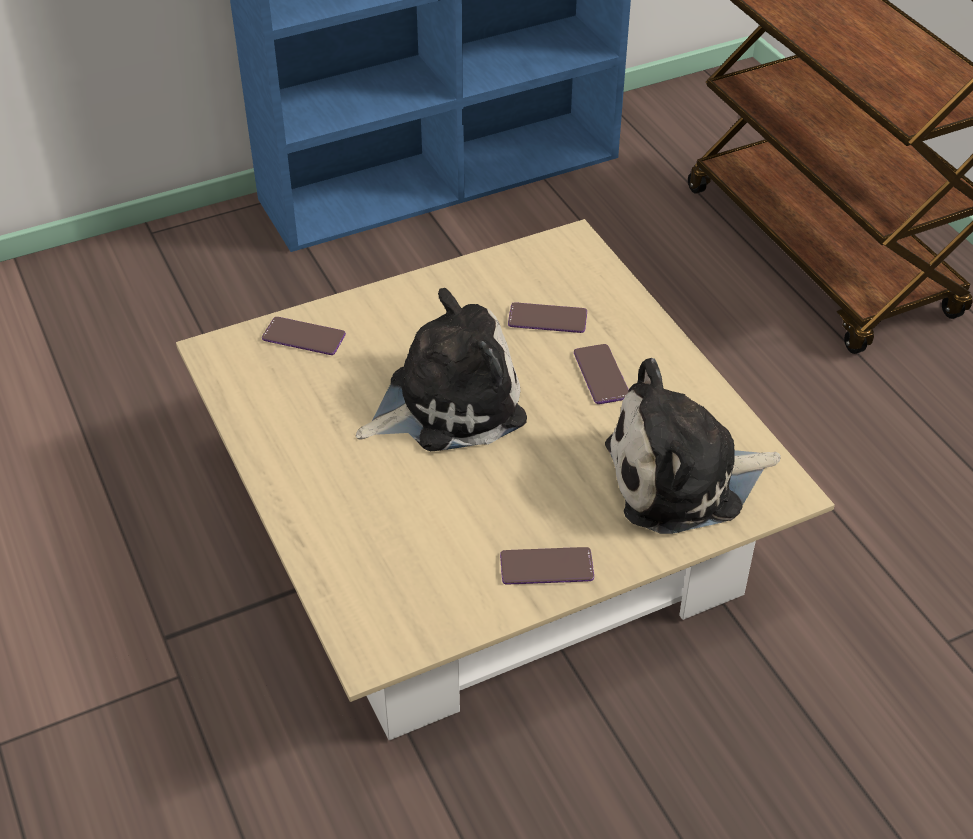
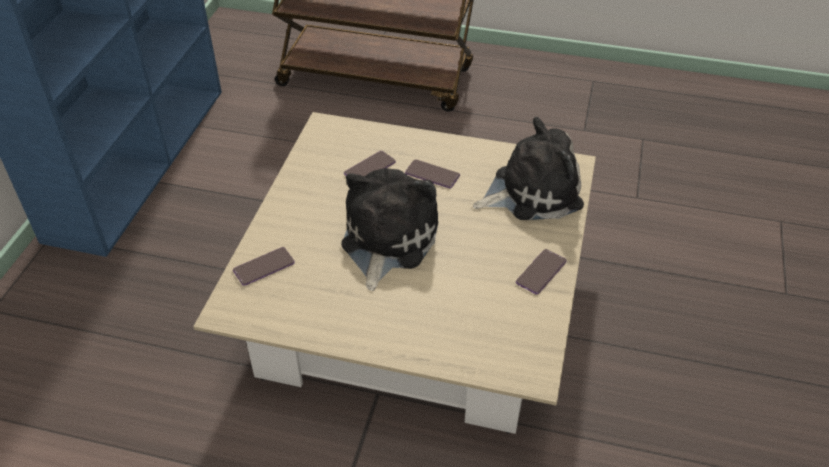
camera: 50 degrees left, 0 degrees up
(683, 479) = (531, 191): plush toy -> plush toy turned 135 degrees counterclockwise

